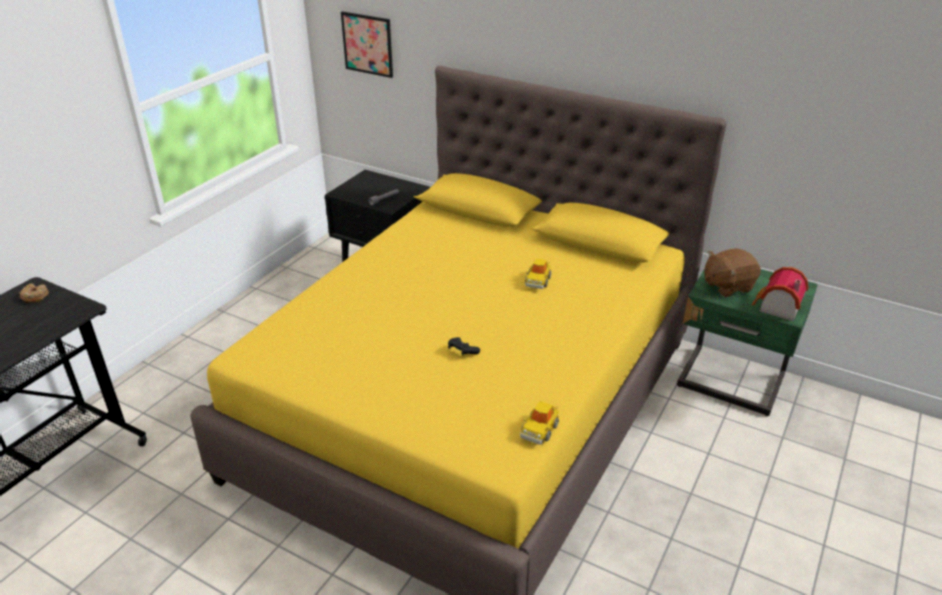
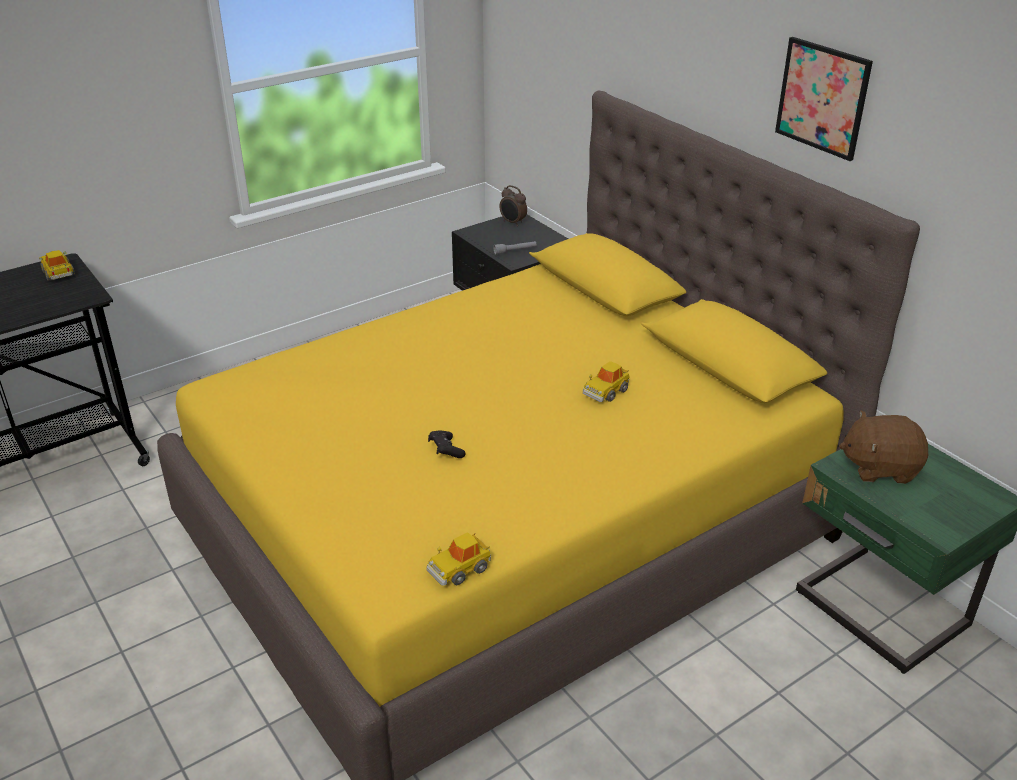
camera: 25 degrees right, 0 degrees up
(35, 297) = (58, 273): donut -> toy car
(366, 179) = (512, 222): none -> alarm clock
(367, 44) = (537, 52): picture -> picture (822, 98)
(776, 307) = (931, 516): toy house -> none

